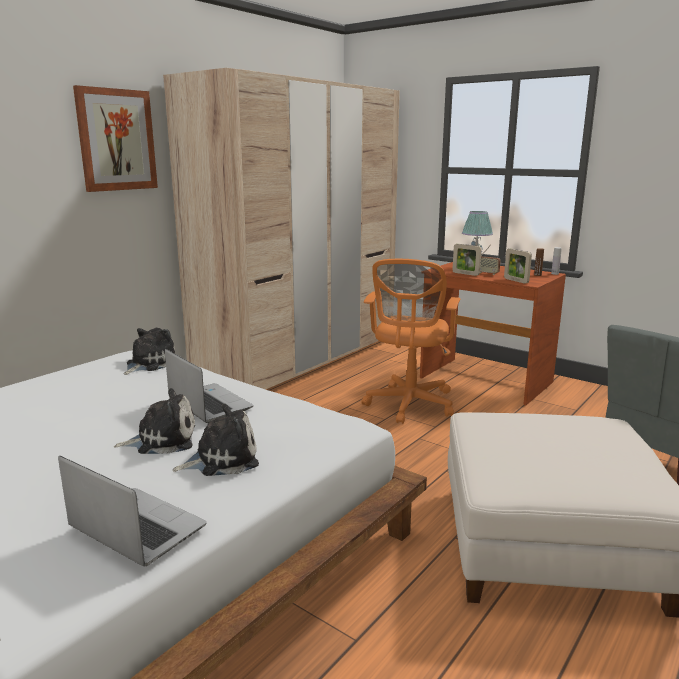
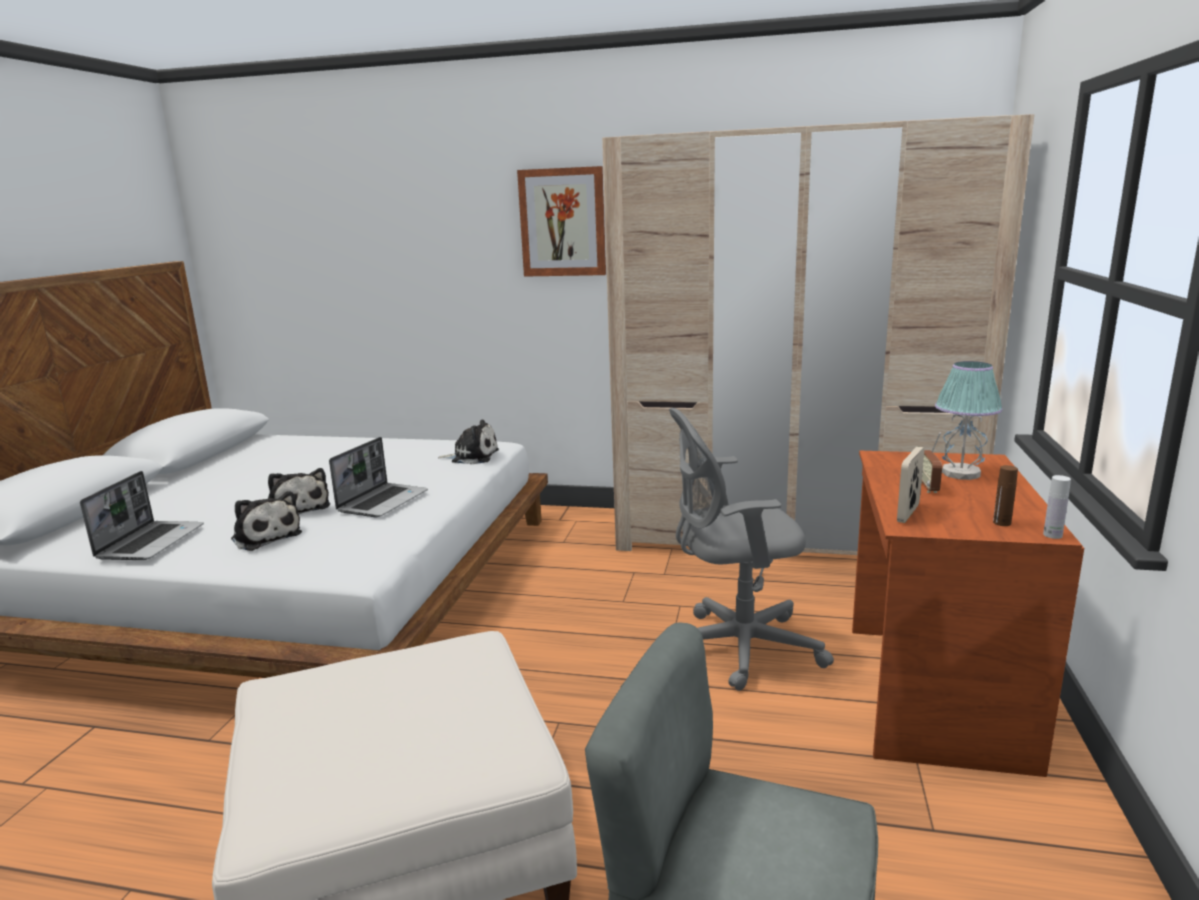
camera: 65 degrees right, 0 degrees up
(409, 405) = (736, 647): orange office chair -> grey office chair
(465, 274) = (894, 475): picture frame -> none

